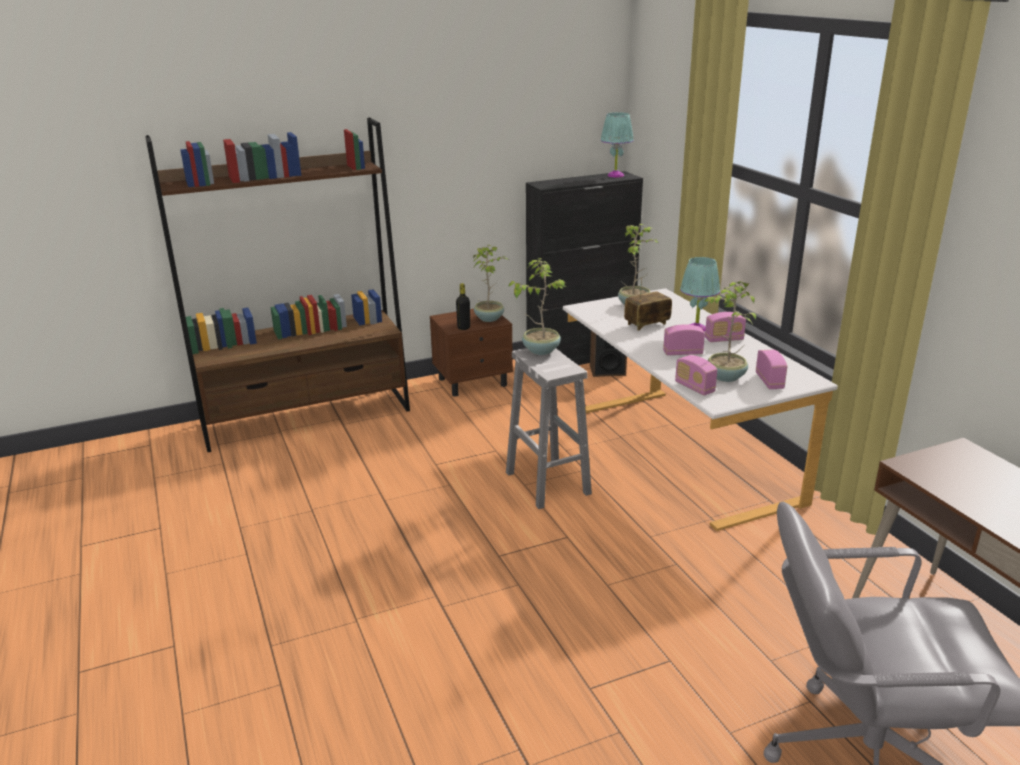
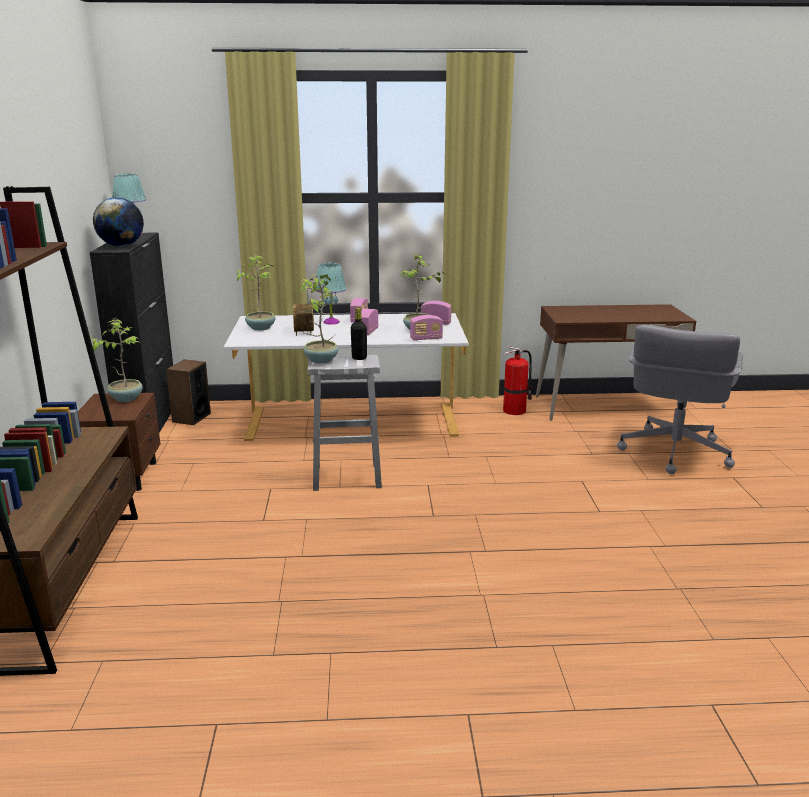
camera: 70 degrees left, 5 degrees down
(463, 328) = (129, 411): black bottle -> black bottle (359, 358)
(562, 183) = (121, 246): none -> globe
(854, 562) = (515, 410): none -> fire extinguisher

